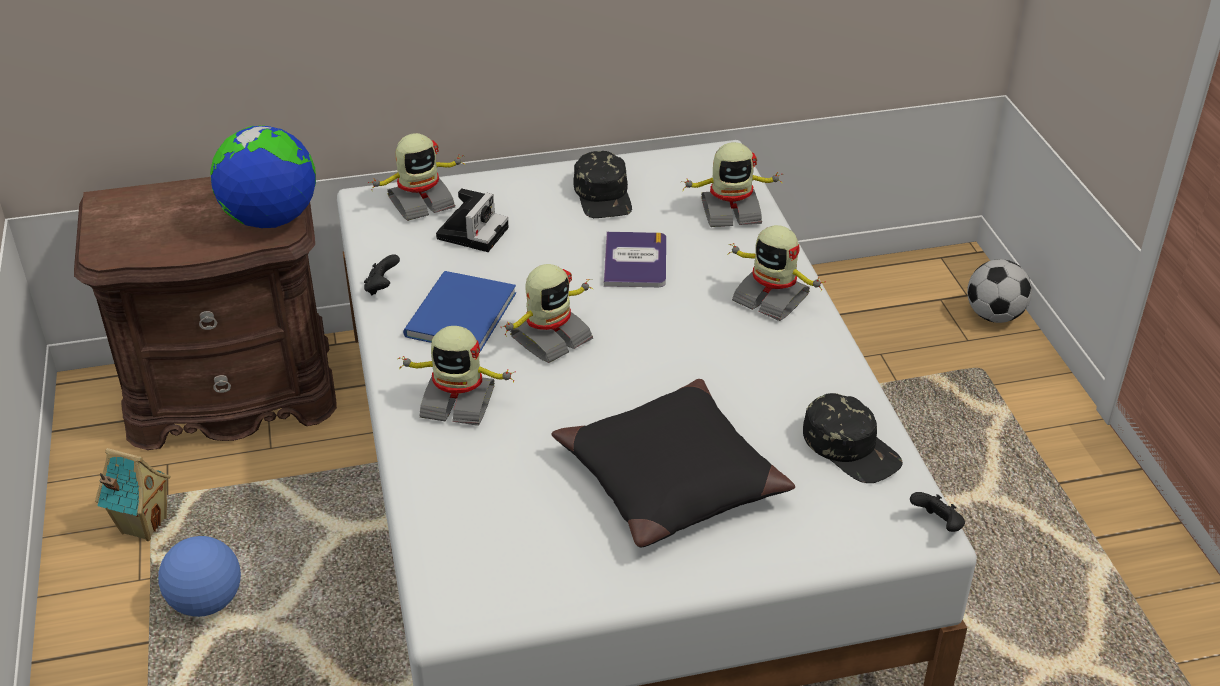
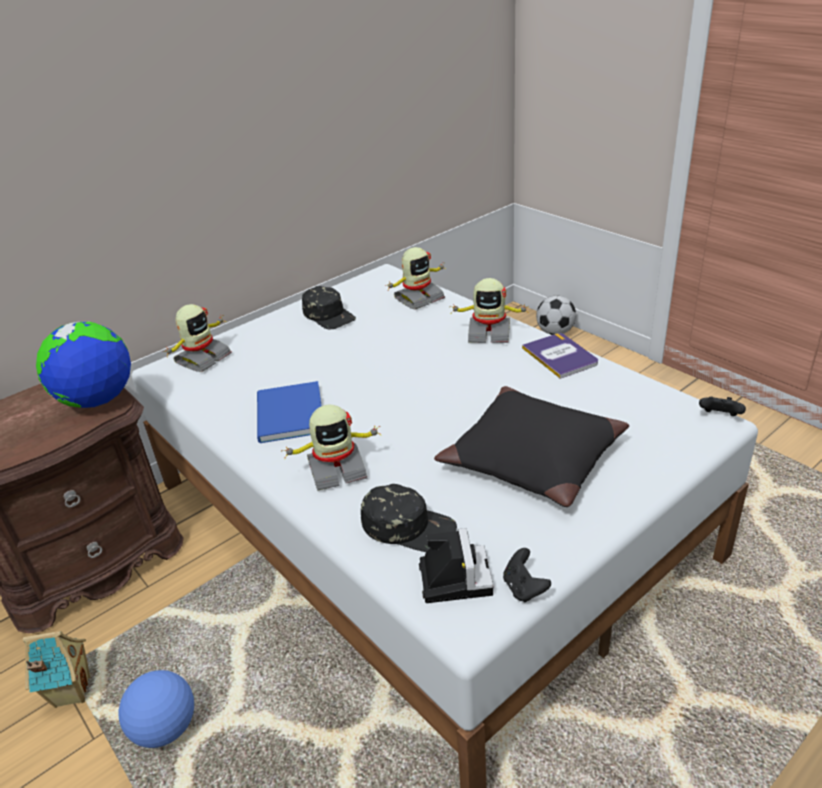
camera: 25 degrees left, 5 degrees down
(382, 287) = (215, 418): black game controller -> black game controller (524, 588)
(473, 231) = (256, 363): camera -> camera (454, 576)
(550, 338) = (367, 405): toy robot -> none
(635, 261) = (384, 343): book -> book (560, 356)
(851, 447) = (623, 395): black cap -> black cap (408, 526)

